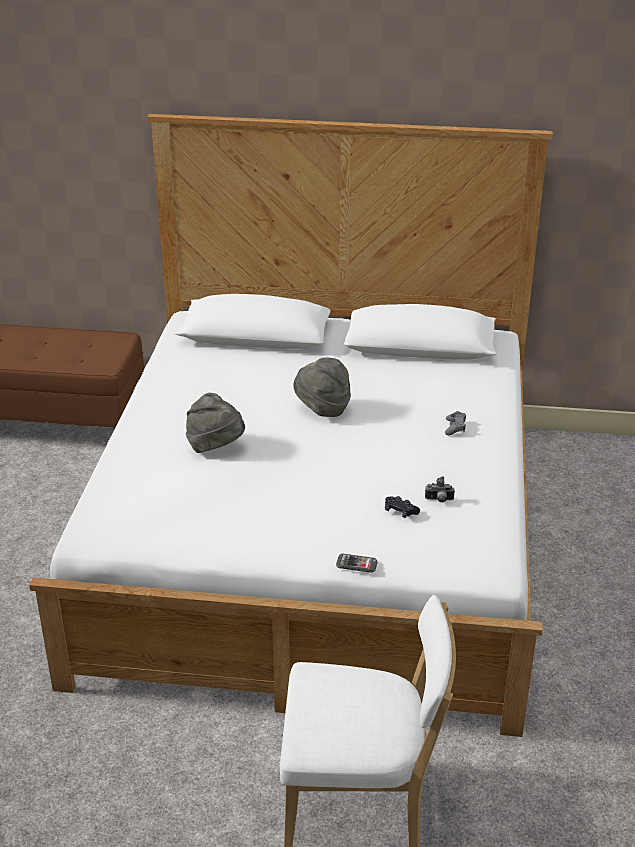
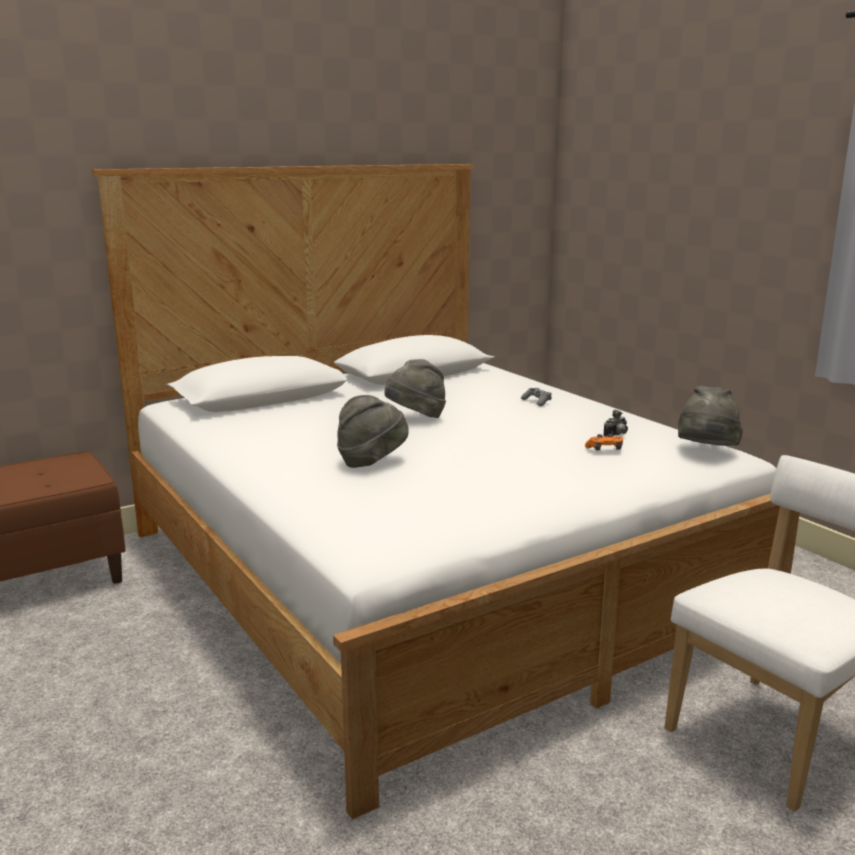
camera: 40 degrees left, 15 degrees down
(356, 564) = (647, 485): phone -> none
(400, 511) = (605, 449): black game controller -> orange game controller
(478, 553) = (706, 451): none -> grey hat

